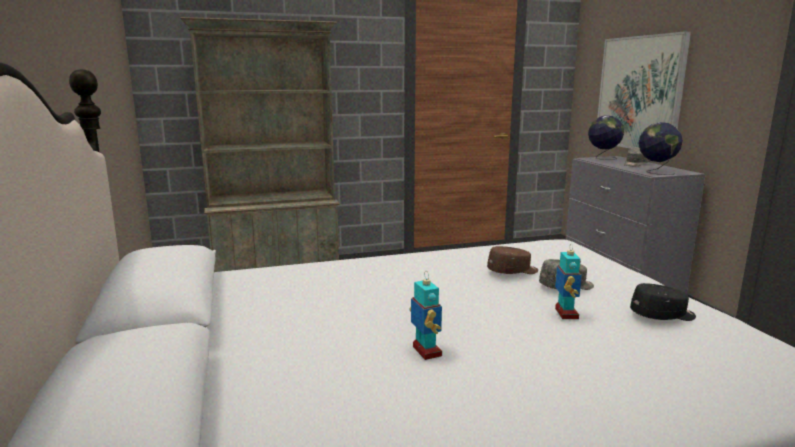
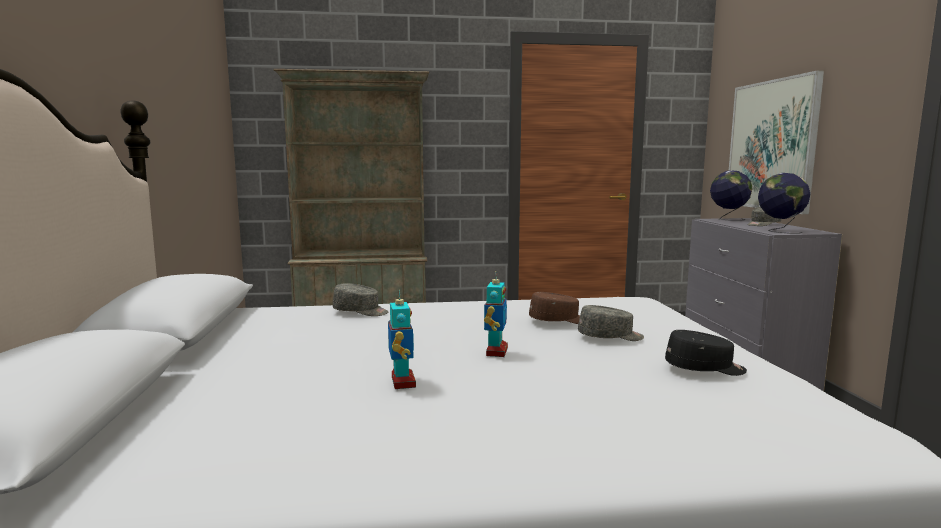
camera: 10 degrees right, 5 degrees down
(328, 272) = (361, 312): none -> grey cap
(565, 314) = (587, 360): toy robot -> toy robot (496, 352)

